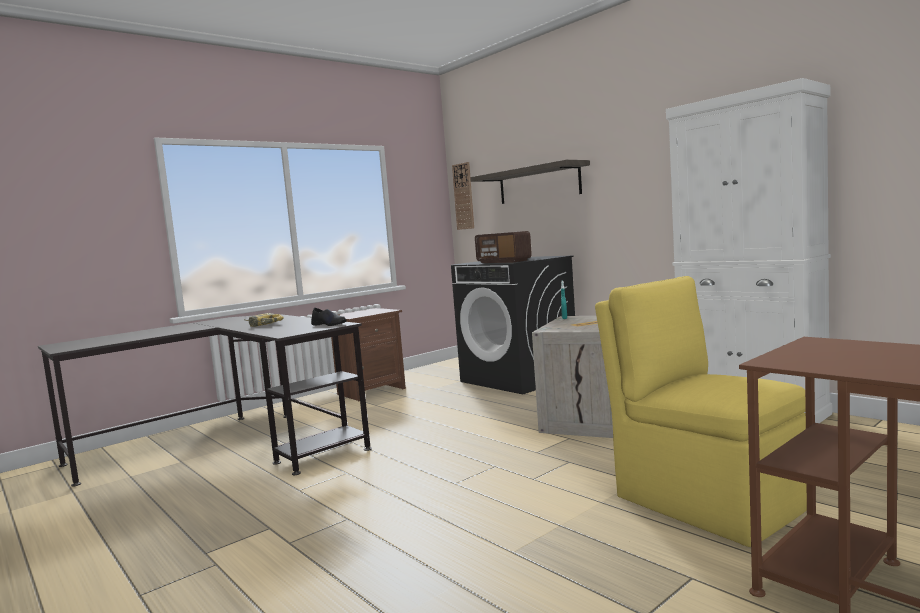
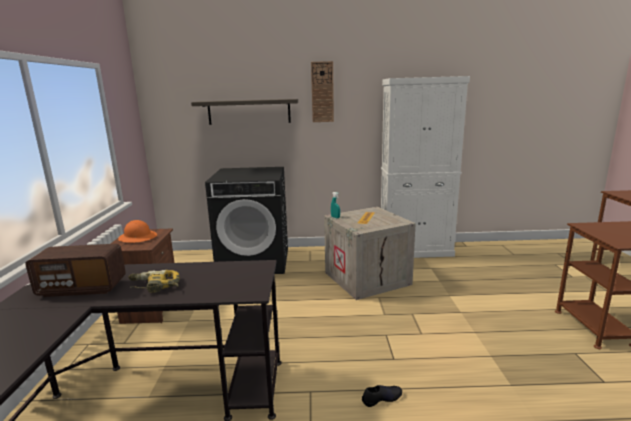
camera: 50 degrees left, 10 degrees up
(329, 324) = (249, 268): black shoe -> black shoe (381, 398)
(364, 312) = (138, 237): none -> orange hard hat
(463, 196) = (161, 115): wall clock -> wall clock (322, 92)
(503, 261) = (256, 177): radio -> radio (82, 288)
(706, 500) = (501, 310): yellow chair -> none

